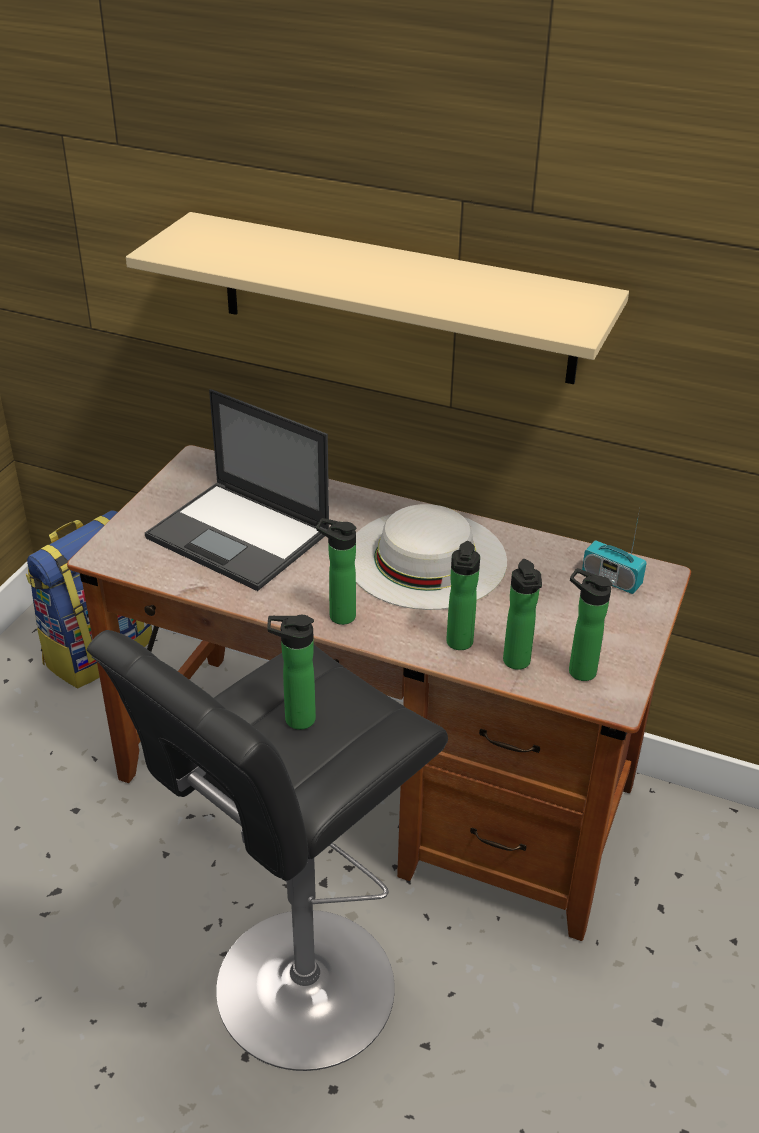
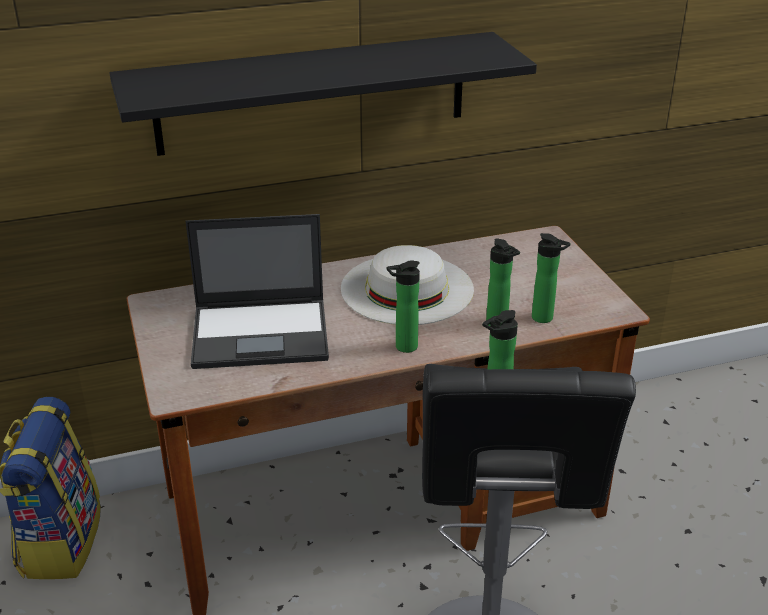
camera: 40 degrees left, 5 degrees down
(395, 298) = (313, 93): beige shelf -> black shelf
(578, 670) = (580, 305): bottle -> none
(611, 580) = (527, 250): radio -> none

